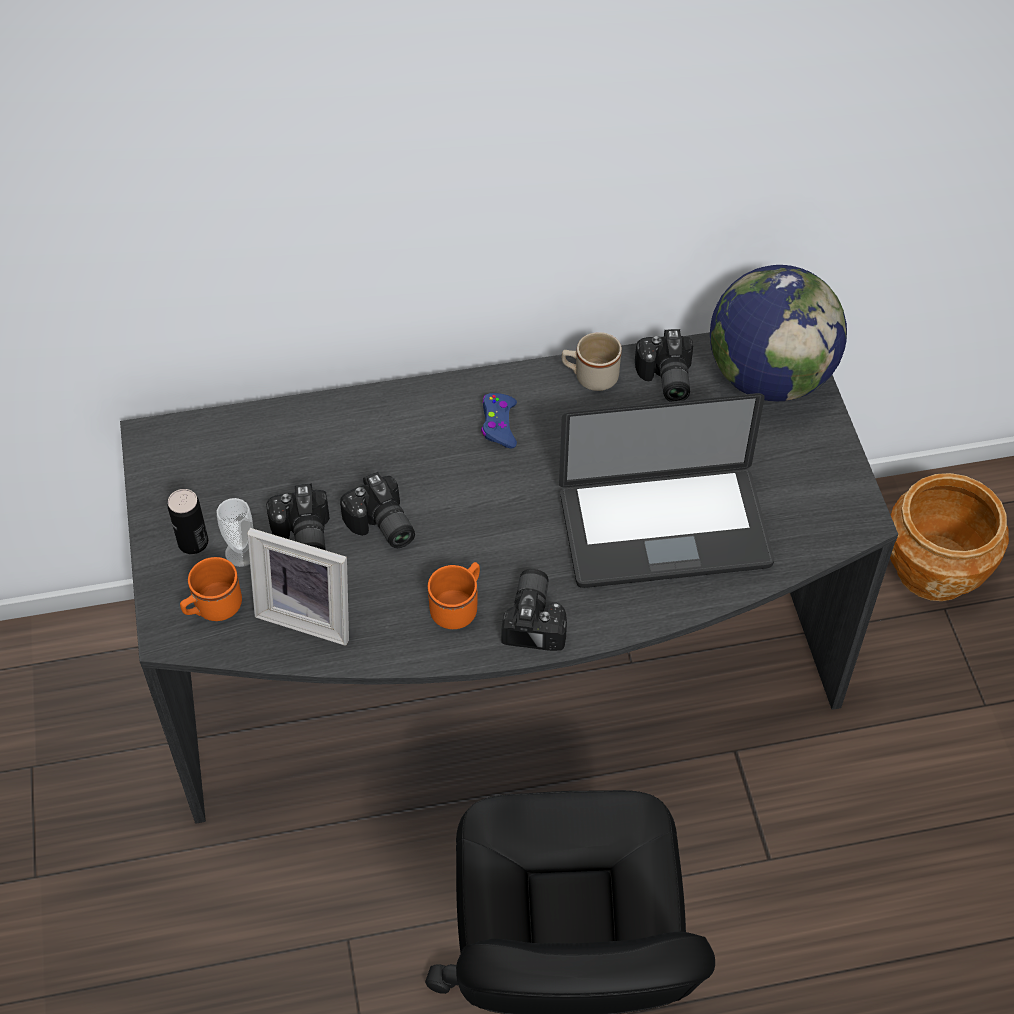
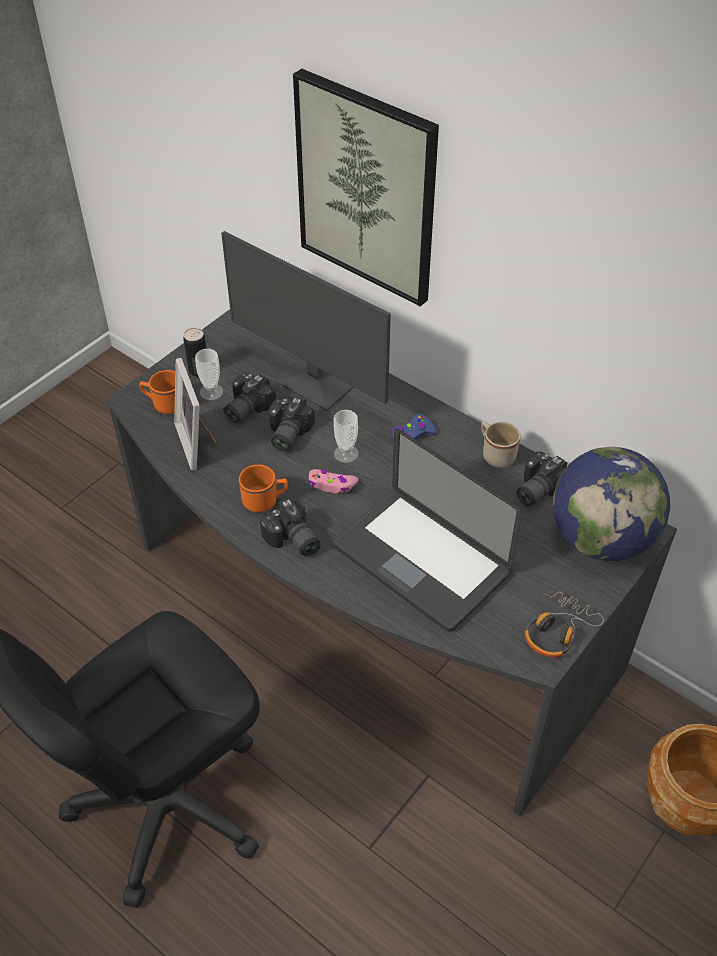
camera: 50 degrees right, 5 degrees down
(308, 179) = (367, 188): none -> picture
(333, 450) = (316, 382): none -> monitor
(464, 494) = (346, 453): none -> cup
(495, 535) = (332, 485): none -> pink game controller
(537, 618) = (292, 541): camera -> camera turned 90 degrees clockwise
(840, 486) = (557, 630): none -> headphones

